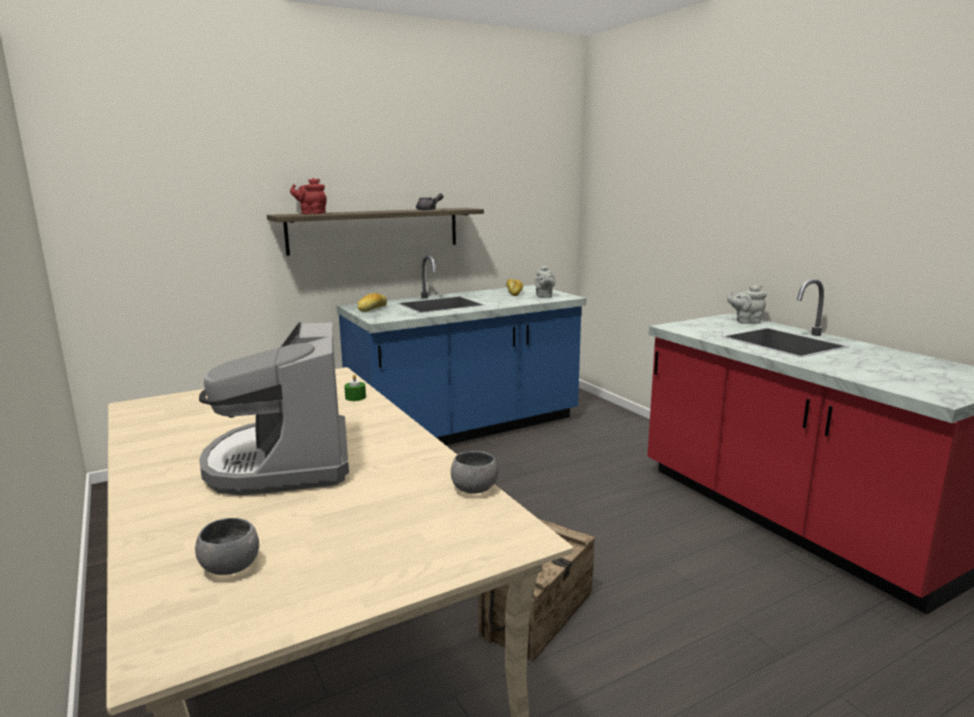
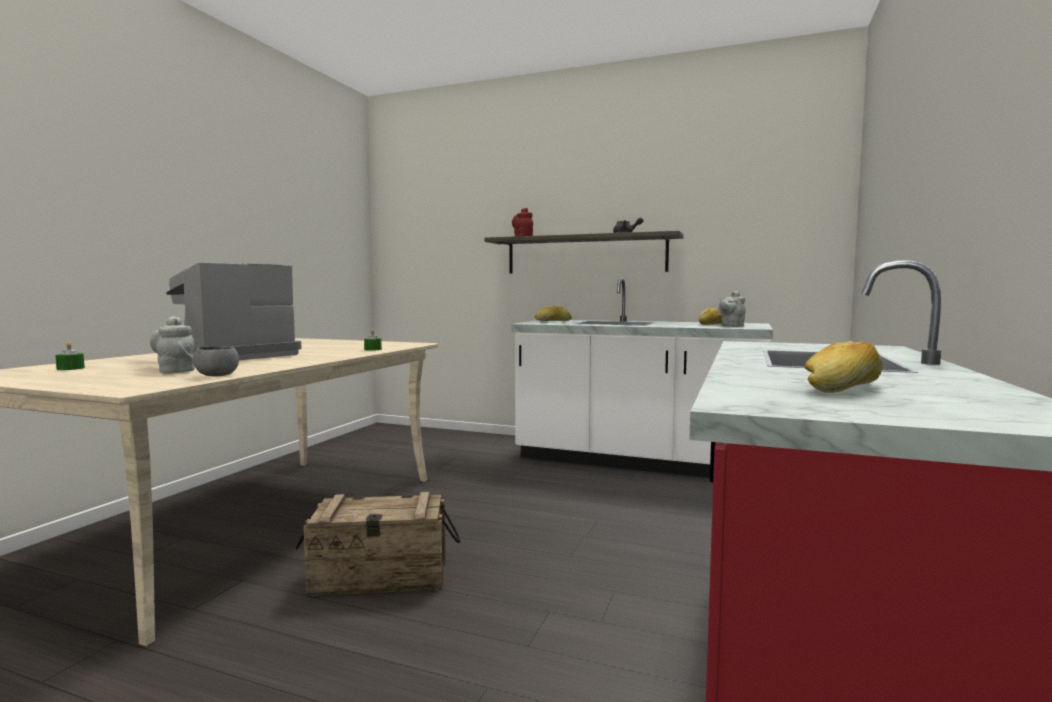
camera: 50 degrees right, 10 degrees down
(230, 567) = (70, 368): grey bowl -> green candle
(466, 428) = (638, 461): blue counter -> white counter
(746, 321) = (878, 349): grey teapot -> grey teapot (176, 371)
(900, 372) = (843, 388): none -> bread

